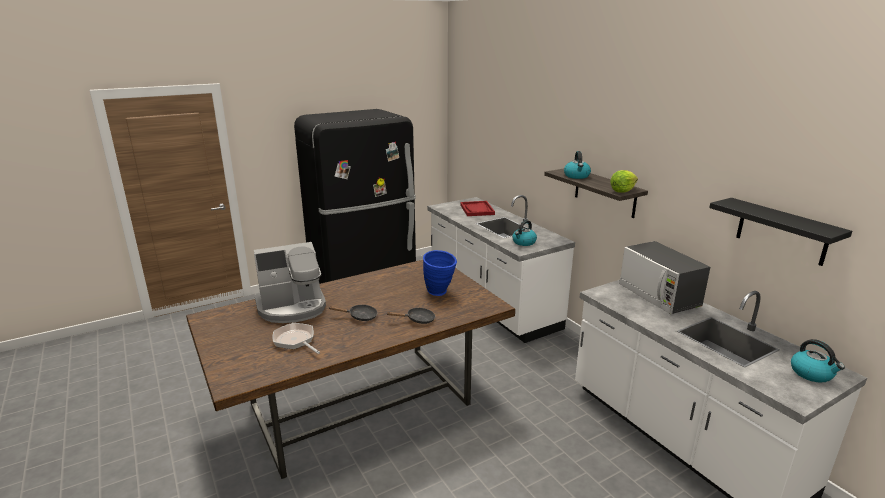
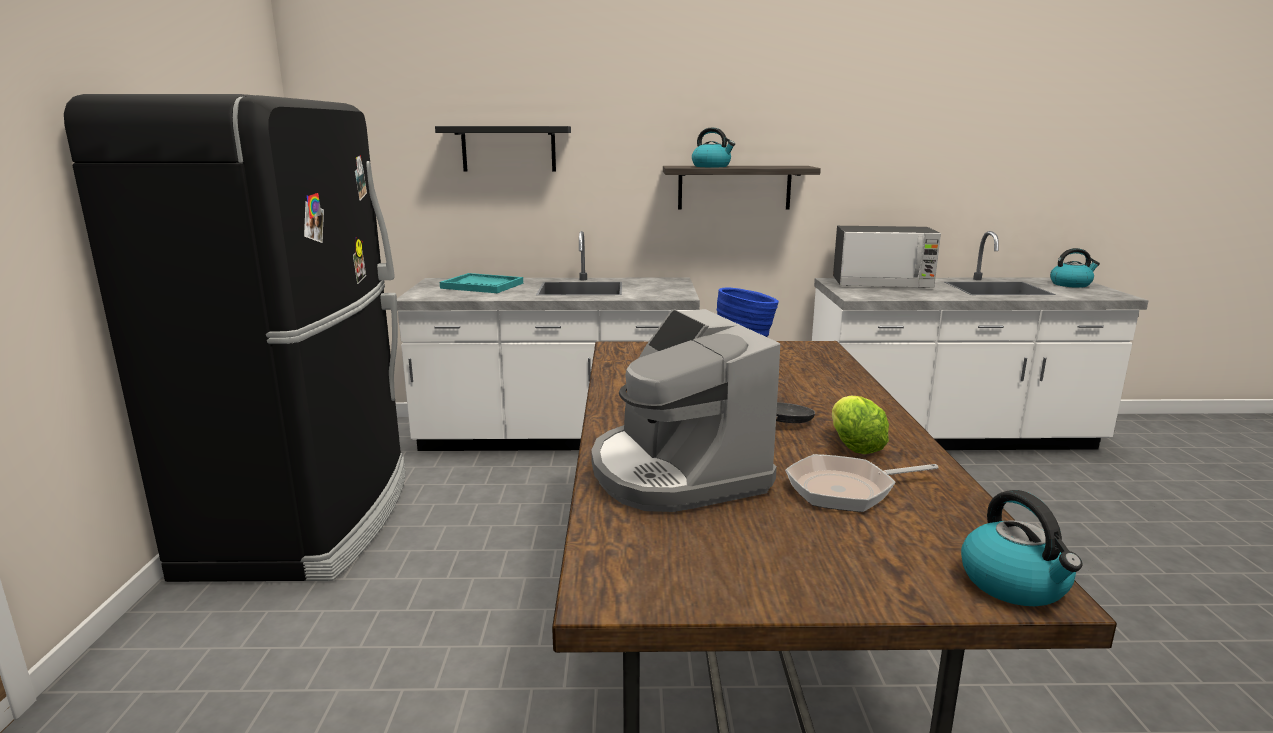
camera: 60 degrees left, 5 degrees down
(292, 307) = (676, 472): coffee machine -> coffee machine turned 150 degrees clockwise
(417, 320) = (830, 389): black frying pan -> none
(477, 210) = (482, 286): red tray -> turquoise tray
(524, 242) = (655, 291): kettle -> kettle (1015, 584)
(623, 191) = (800, 166): lettuce -> lettuce (853, 445)
(781, 231) = (980, 166): black shelf -> black shelf (508, 149)

